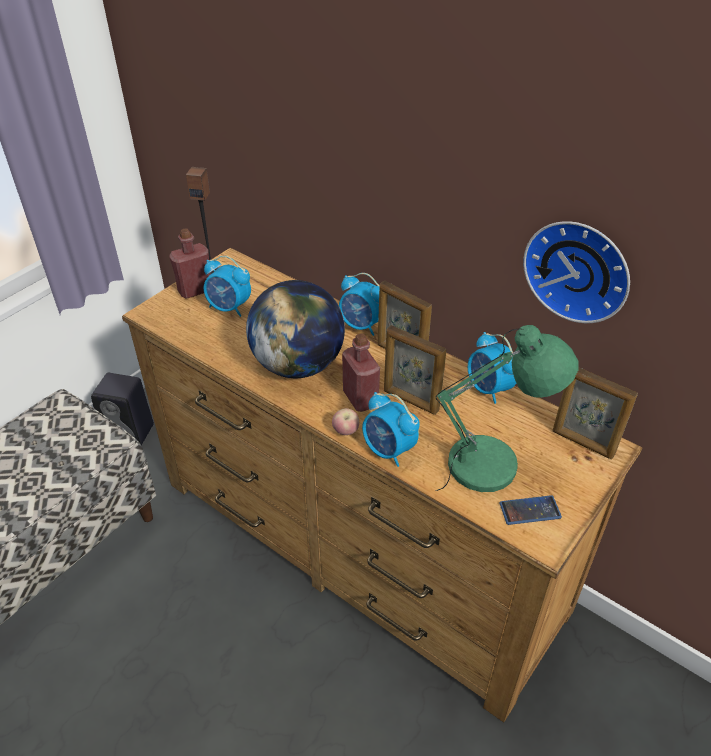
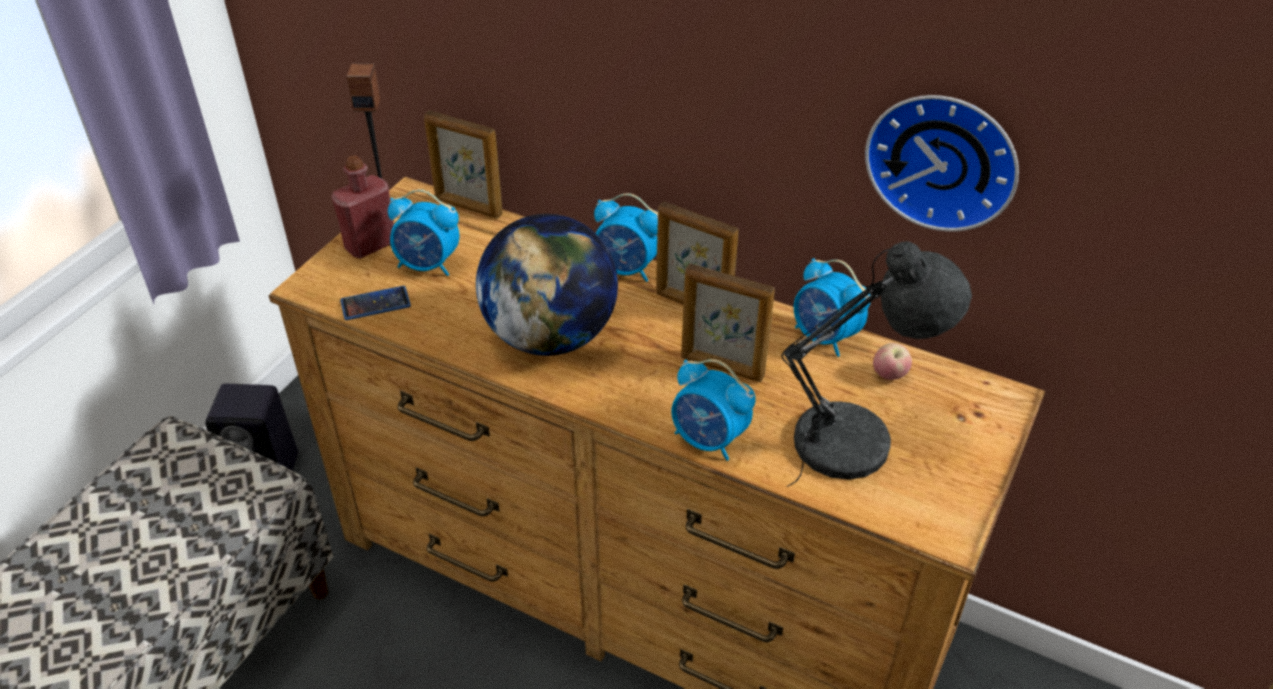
camera: 10 degrees left, 0 degrees up
(345, 431) = (642, 421): apple -> apple (889, 375)
(360, 398) = (651, 373): red bottle -> none
(492, 465) = (854, 442): green table lamp -> grey table lamp
(530, 510) = (919, 495): phone -> phone (375, 304)
(582, 443) = (967, 396): picture frame -> picture frame (468, 207)

